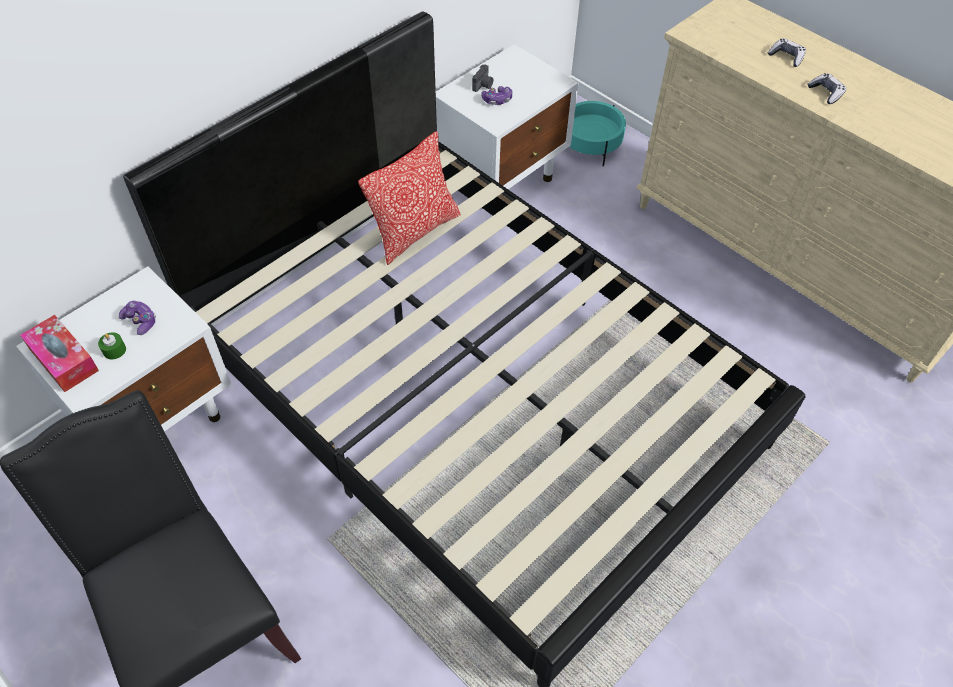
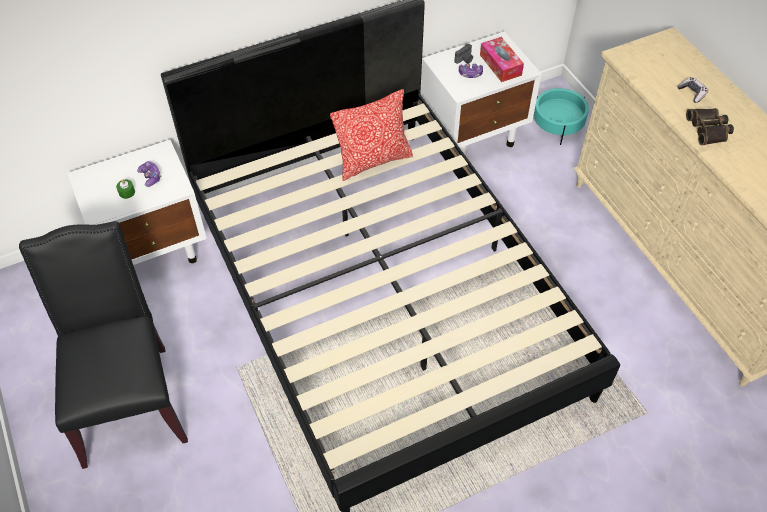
camera: 20 degrees right, 0 degrees up
(64, 360) = (93, 190): tissue box -> tissue box (500, 65)
(825, 93) = (709, 129): game controller -> binoculars

